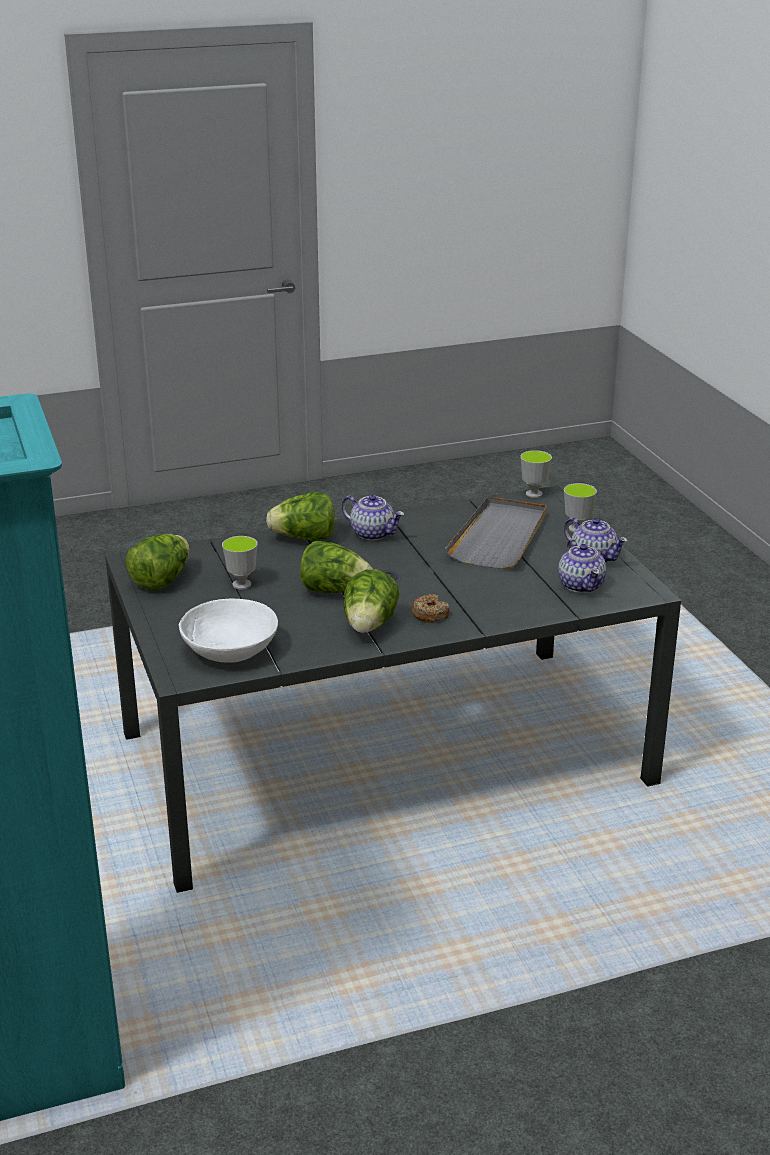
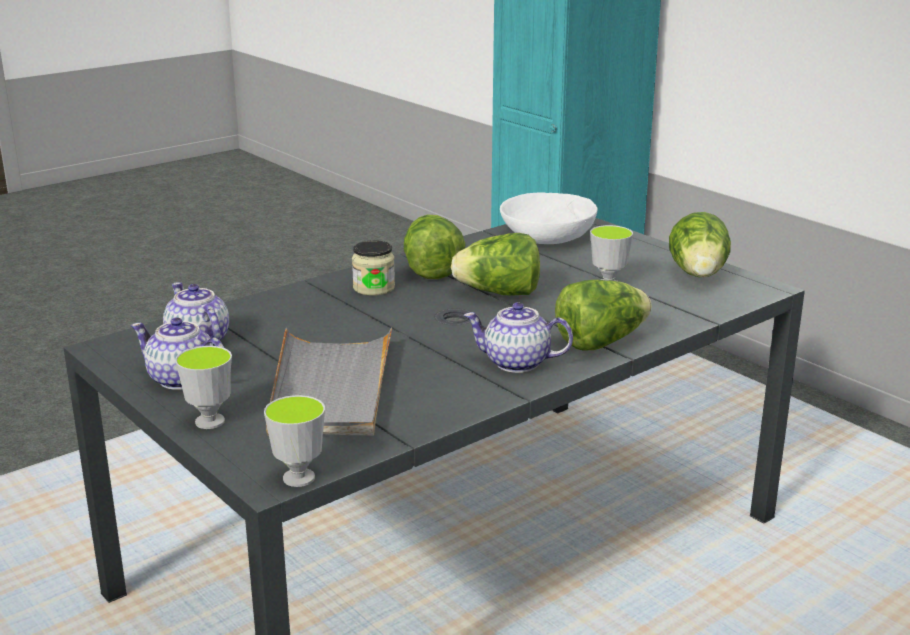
camera: 160 degrees right, 5 degrees down
(430, 614) = (374, 288): donut -> jar

